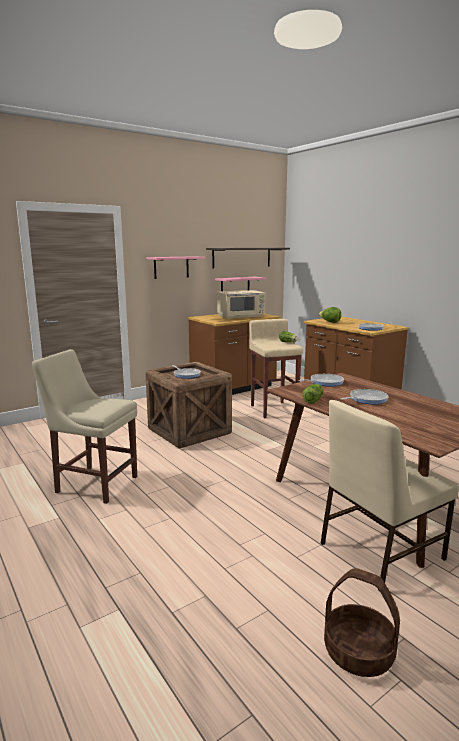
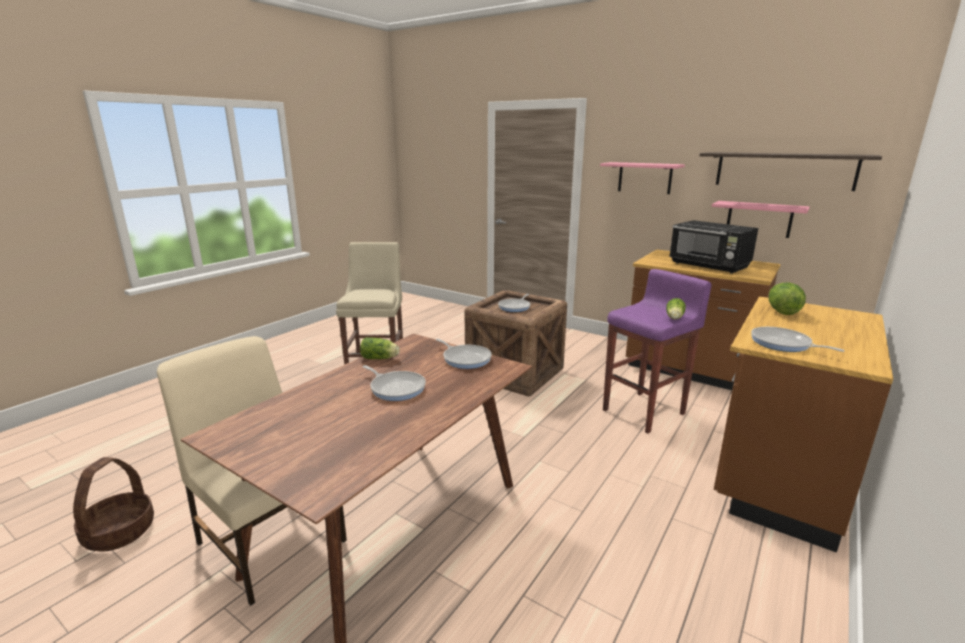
camera: 70 degrees right, 5 degrees up
(241, 317) = (709, 266): beige microwave -> black microwave
(274, 409) = (645, 412): beige stool -> purple stool

